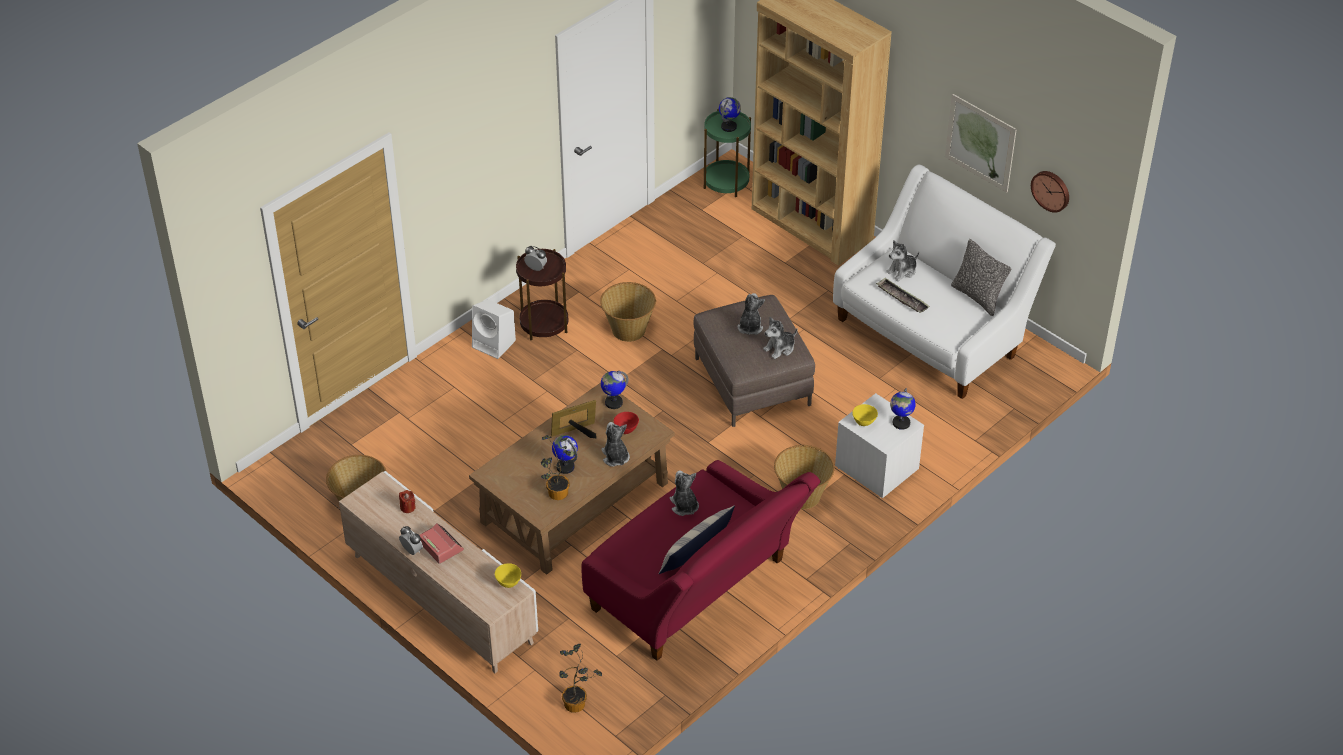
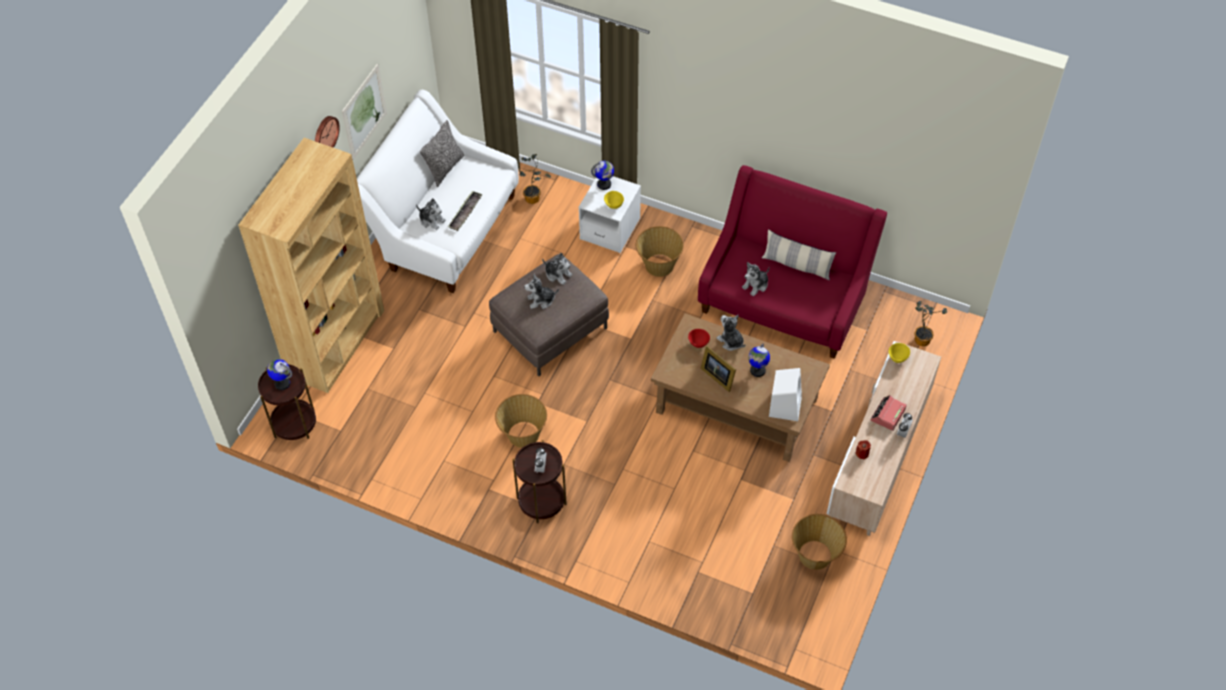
camera: 110 degrees left, 10 degrees up
(495, 344) = (582, 530): white speaker -> white speaker (785, 405)
(556, 495) = (789, 366): potted plant -> potted plant (534, 199)
(613, 402) = (672, 362): globe -> none
(615, 457) = (730, 341): plush toy -> plush toy turned 90 degrees clockwise
(726, 182) = (294, 423): green side table -> brown side table
(1051, 190) = (403, 65): wall clock -> wall clock (324, 134)

